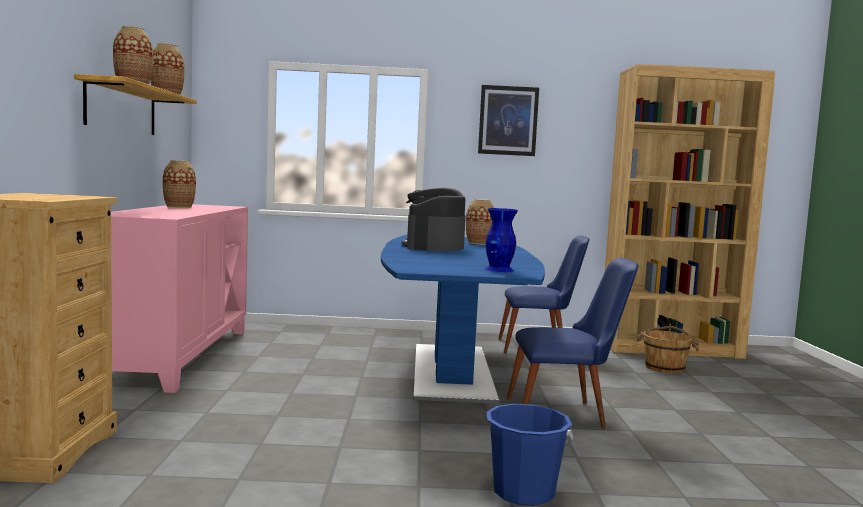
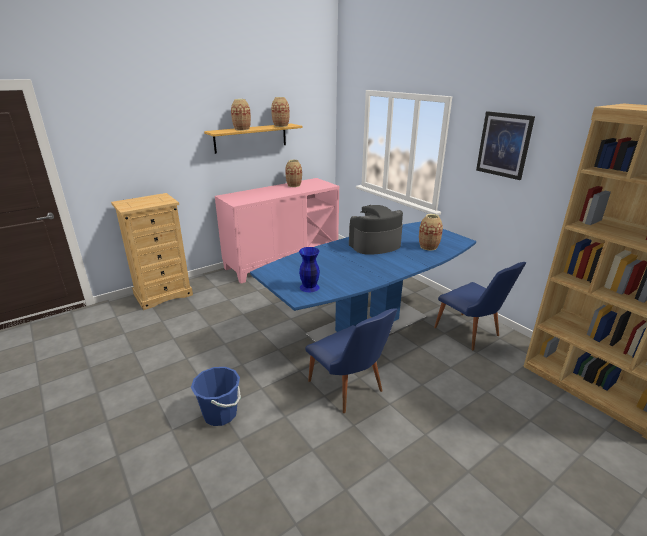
camera: 55 degrees right, 20 degrees up
(665, 367) = (527, 402): brown bucket -> none

